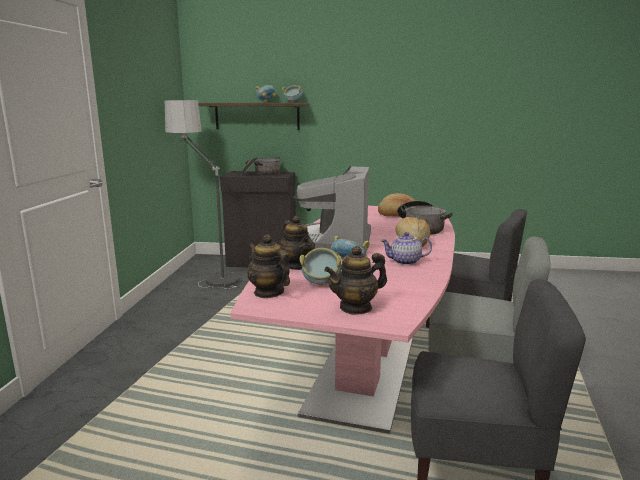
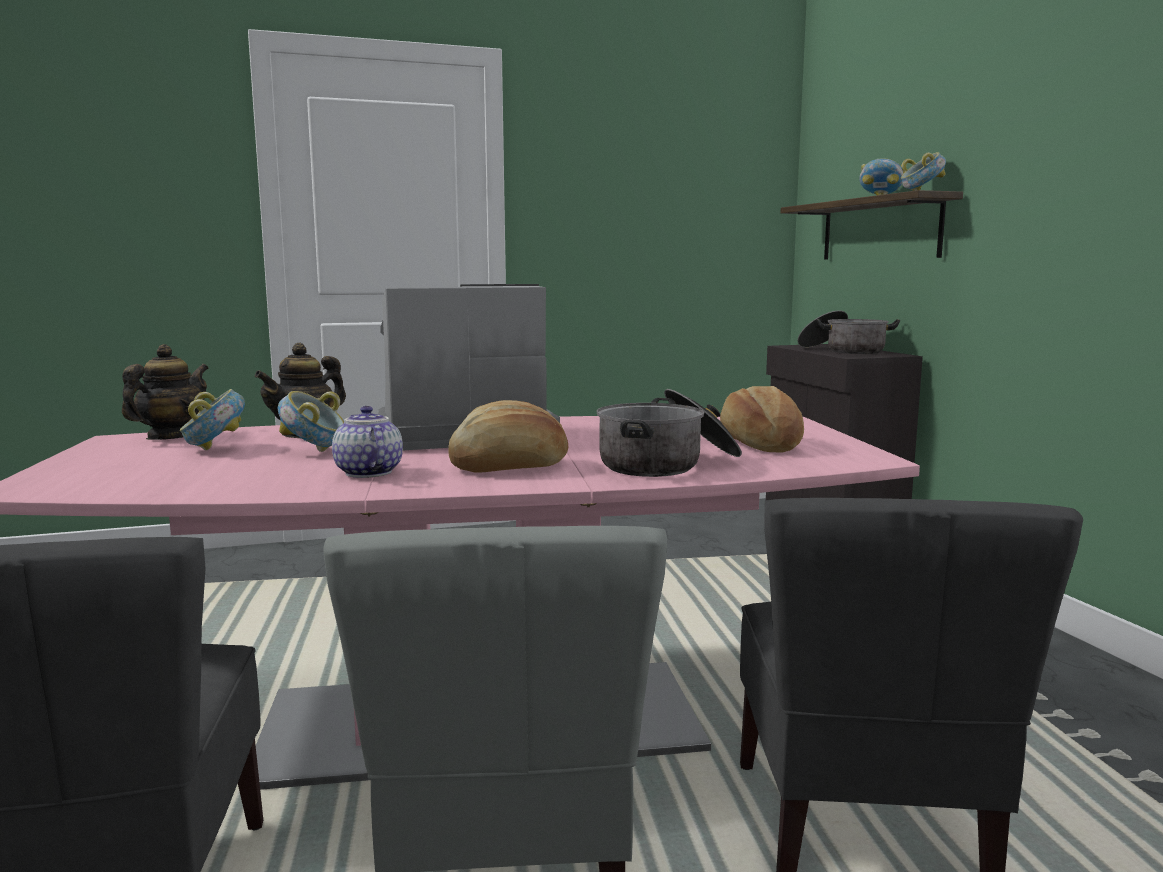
camera: 65 degrees right, 5 degrees down
(207, 276) = (706, 524): floor lamp -> none
(356, 308) = (95, 470): teapot -> none

